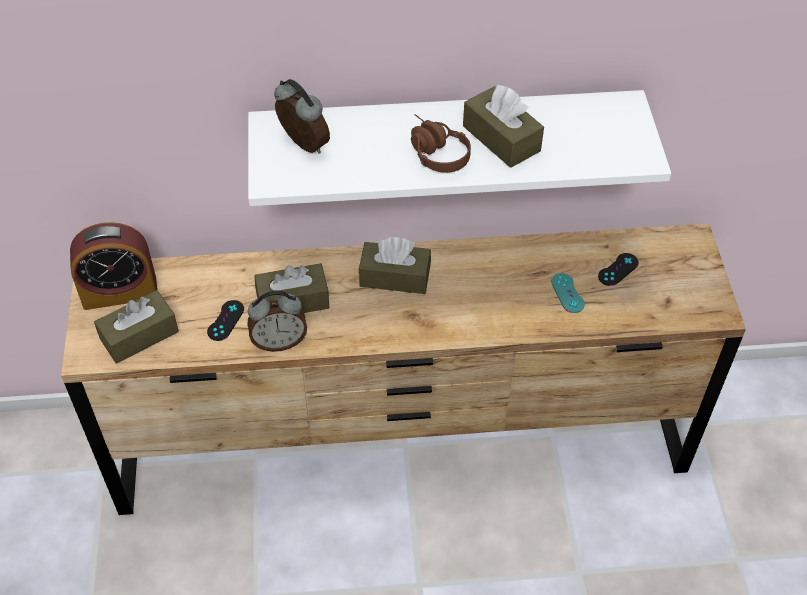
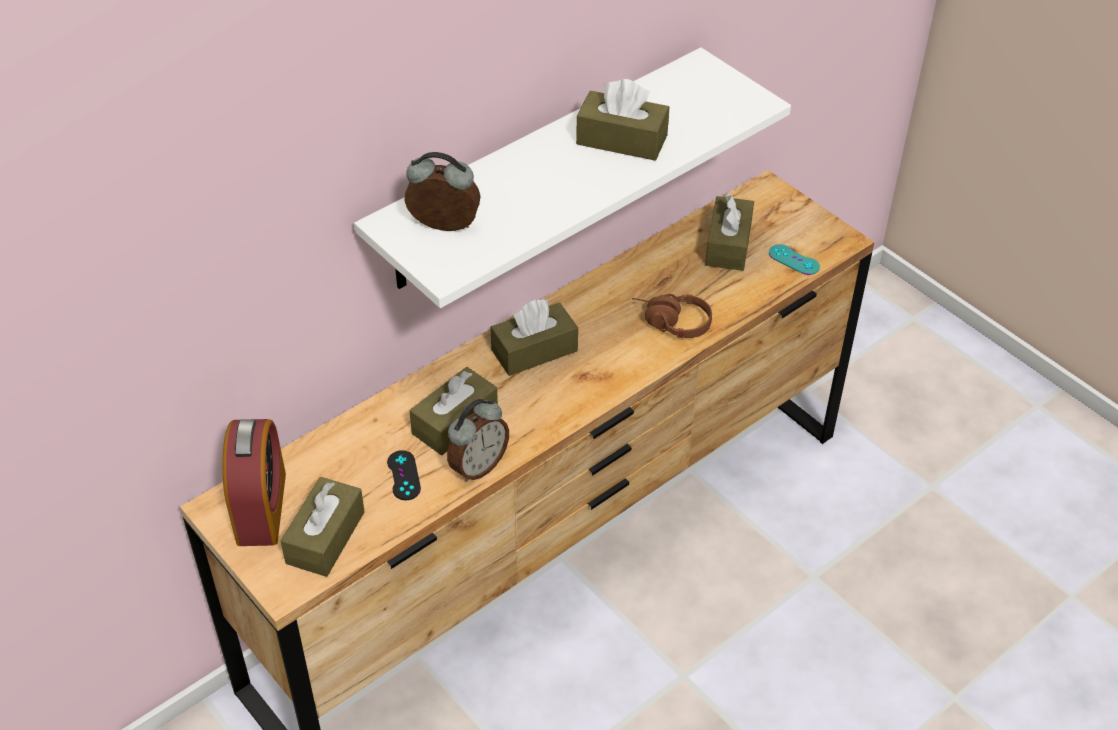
camera: 35 degrees left, 5 degrees down
(120, 292) = (261, 508): alarm clock -> alarm clock turned 45 degrees counterclockwise
(433, 152) = (572, 178): brown headphones -> brown headphones (669, 323)
(567, 293) = (704, 286): turquoise game controller -> turquoise game controller (794, 260)
(618, 269) = (728, 245): black game controller -> brown tissue box

